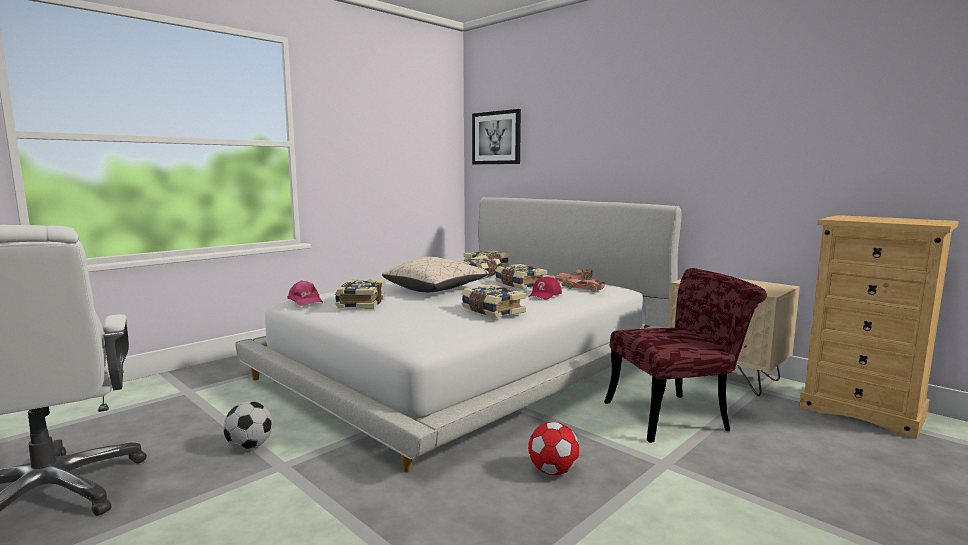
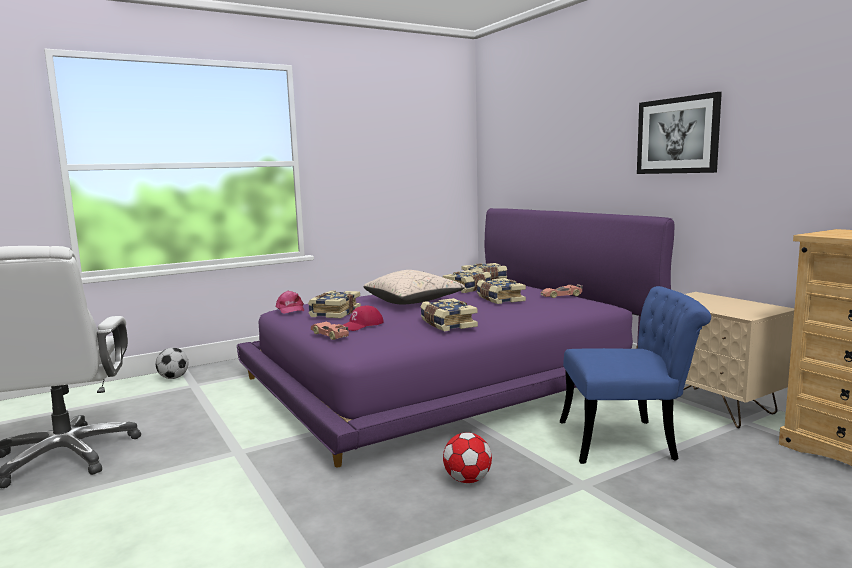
camera: 15 degrees right, 0 degrees up
(249, 446) = (221, 434): football -> football (173, 378)
(469, 364) = (447, 376): white bed -> purple bed
(496, 138) = (504, 147): picture -> picture (677, 135)
(544, 295) = (515, 310): red cap -> red cap (362, 325)
(583, 289) = (561, 305): toy car -> toy car (330, 335)
(677, 415) = (629, 440): red chair -> blue chair

